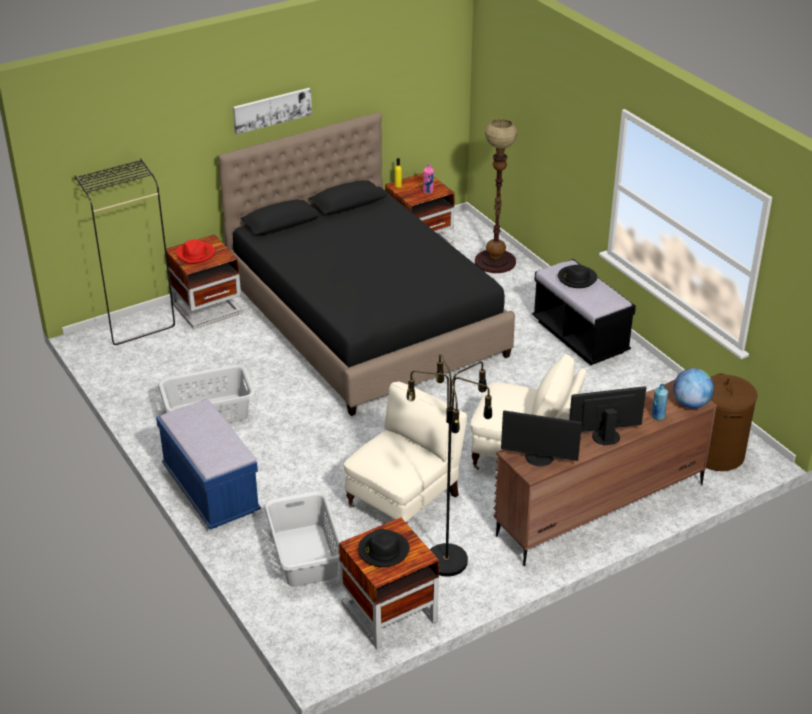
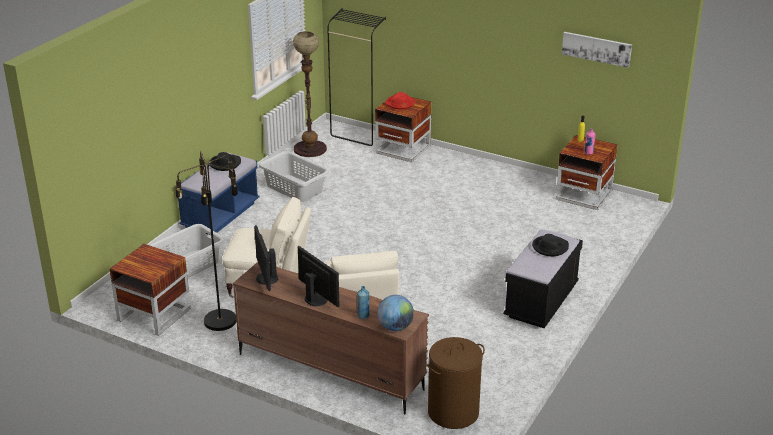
camera: 60 degrees right, 5 degrees down
(272, 110) = (488, 26): picture -> picture (596, 48)
(365, 319) = (456, 206): black bed -> none
(383, 551) = (146, 260): black hat -> black hat (225, 164)
(495, 262) = (598, 234): floor lamp -> floor lamp (310, 149)

